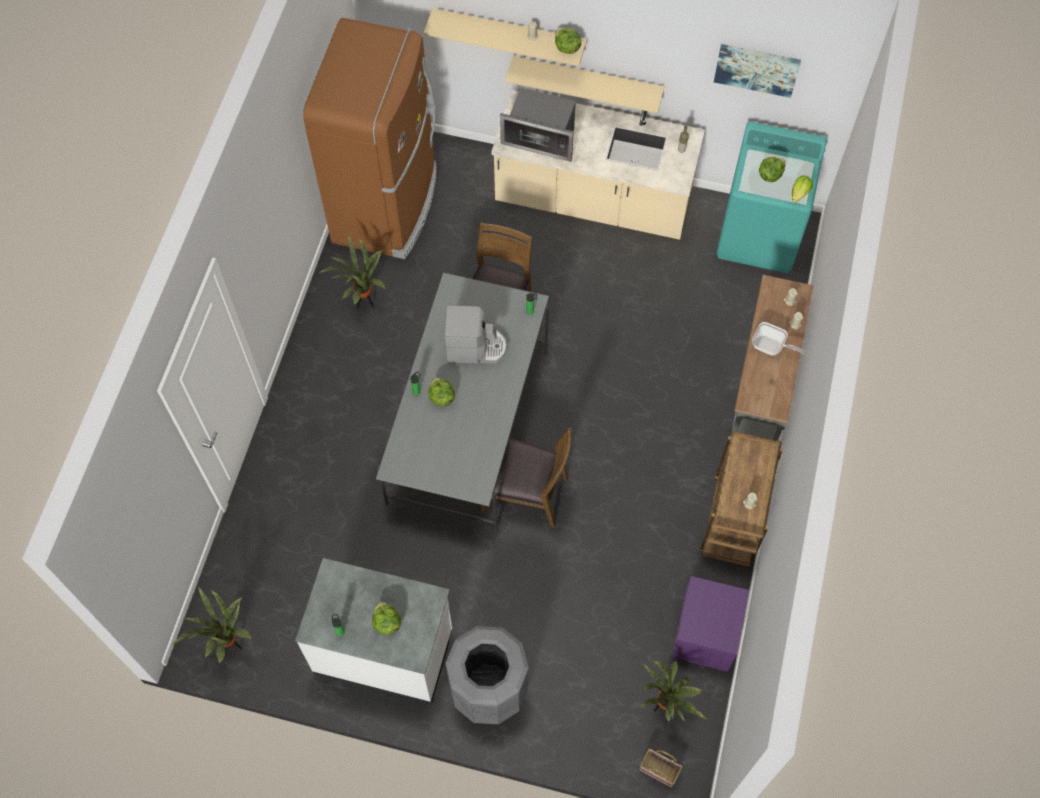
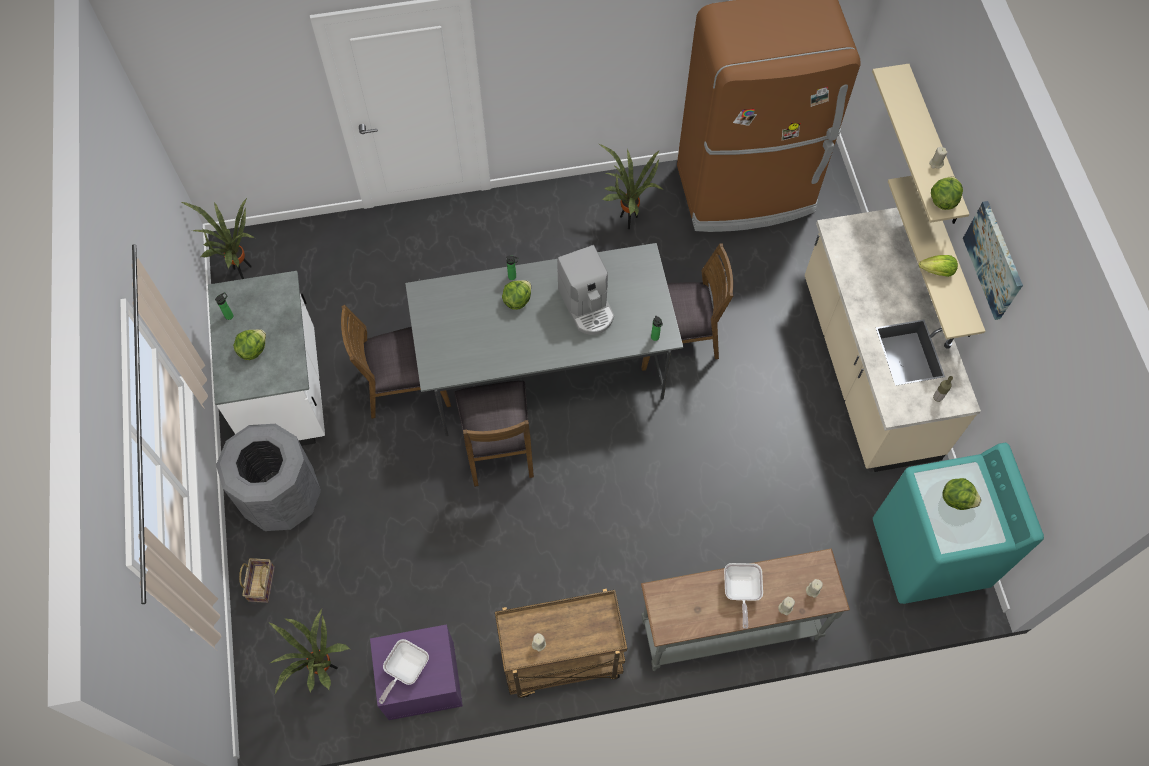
camera: 65 degrees right, 0 degrees up
(430, 545) = (405, 385): none -> brown chair
(541, 137) = (863, 257): microwave -> none
(658, 770) = (257, 691): basket -> basket (261, 583)
(715, 621) = (405, 670): none -> frying pan
(756, 69) = (1047, 398): picture -> picture (994, 260)
(800, 193) = (952, 541): lettuce -> lettuce (937, 271)

